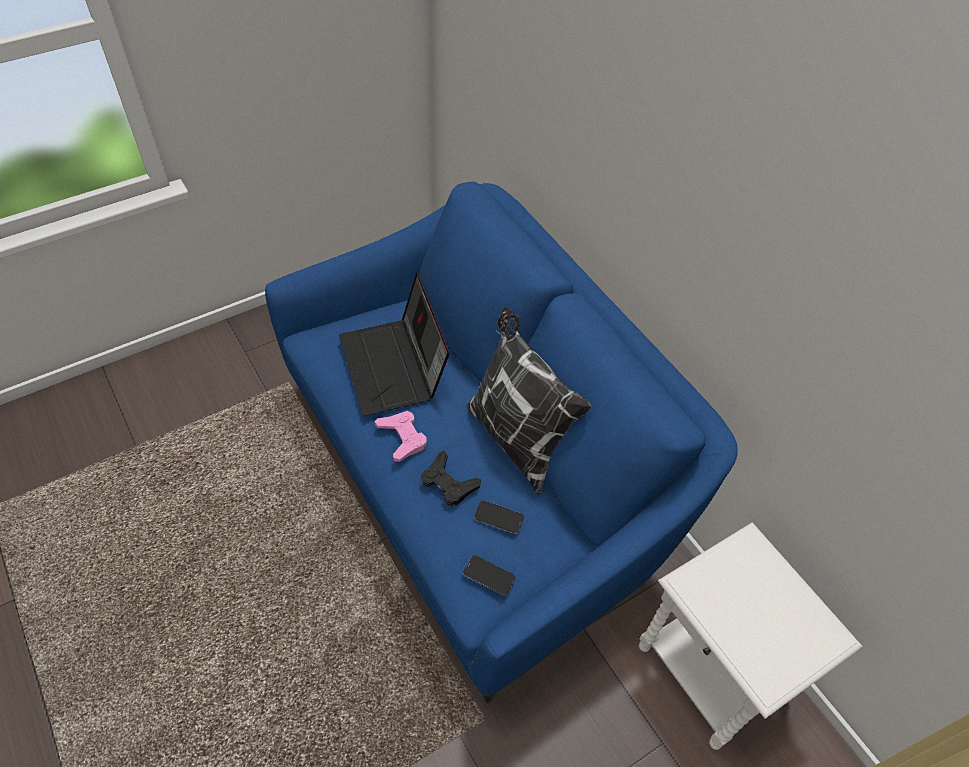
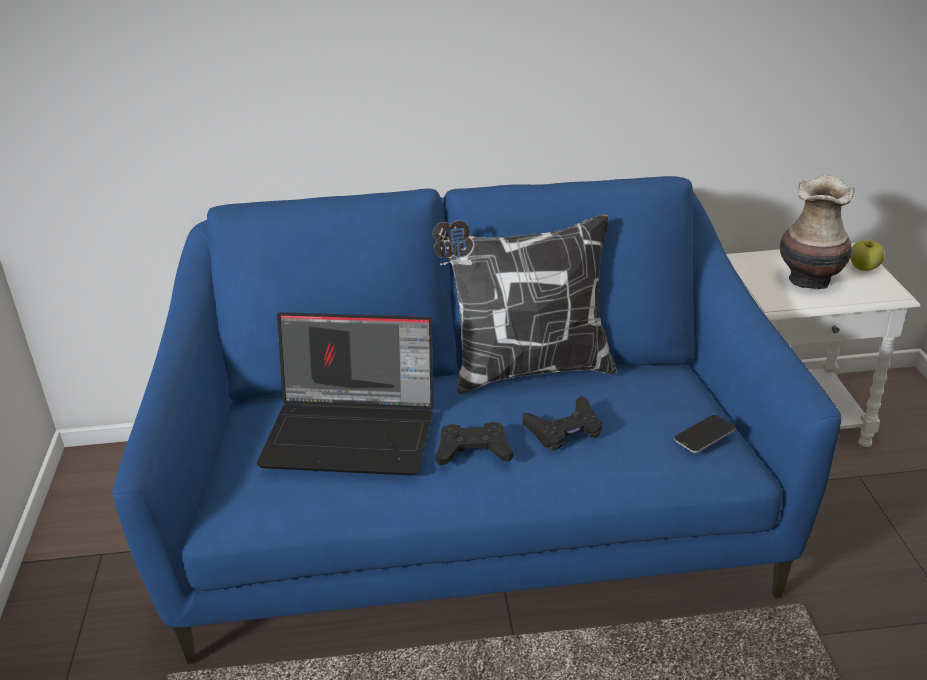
camera: 60 degrees left, 20 degrees down
(402, 438) = (473, 451): pink game controller -> black game controller
(499, 517) = (632, 406): phone -> none
(747, 609) = (810, 279): none -> vase
(801, 654) = (864, 268): none -> apple

